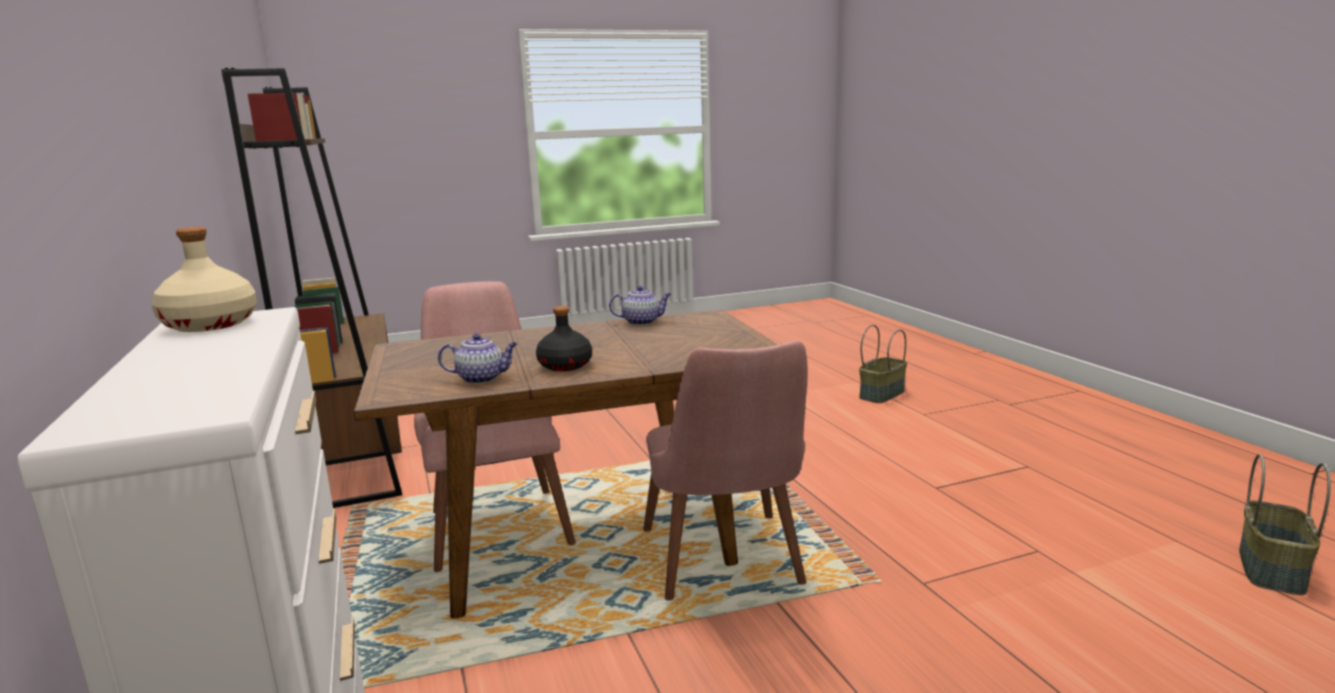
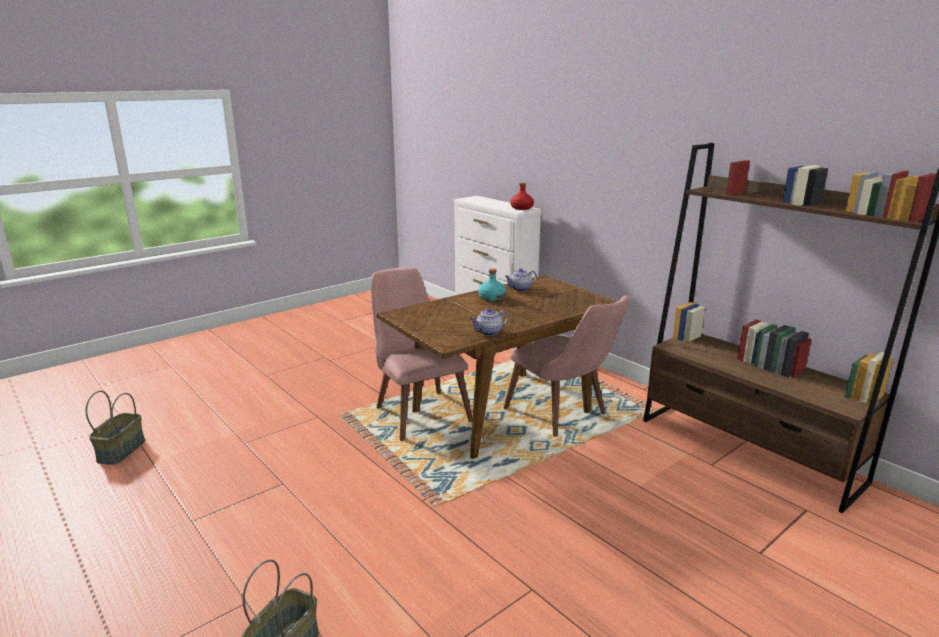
camera: 160 degrees right, 5 degrees up
(209, 324) = (521, 208): beige bottle -> red bottle
(565, 365) = (492, 298): black bottle -> turquoise bottle

